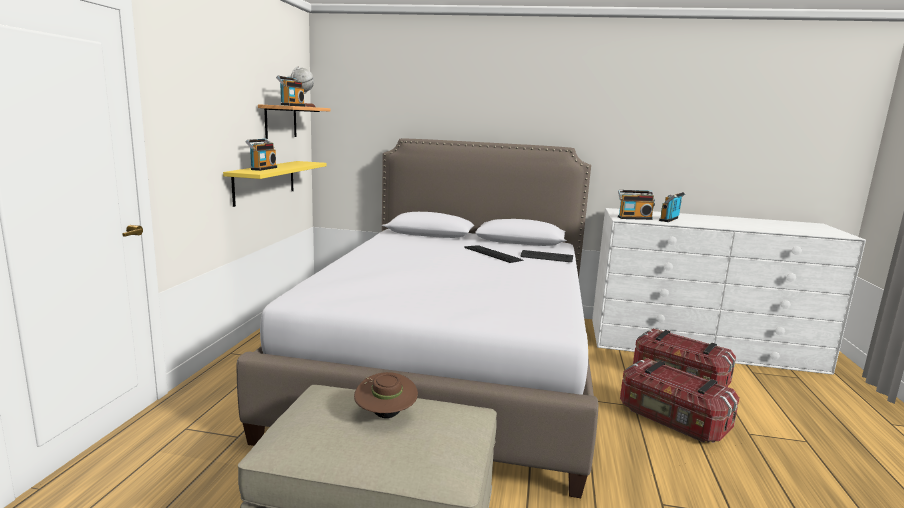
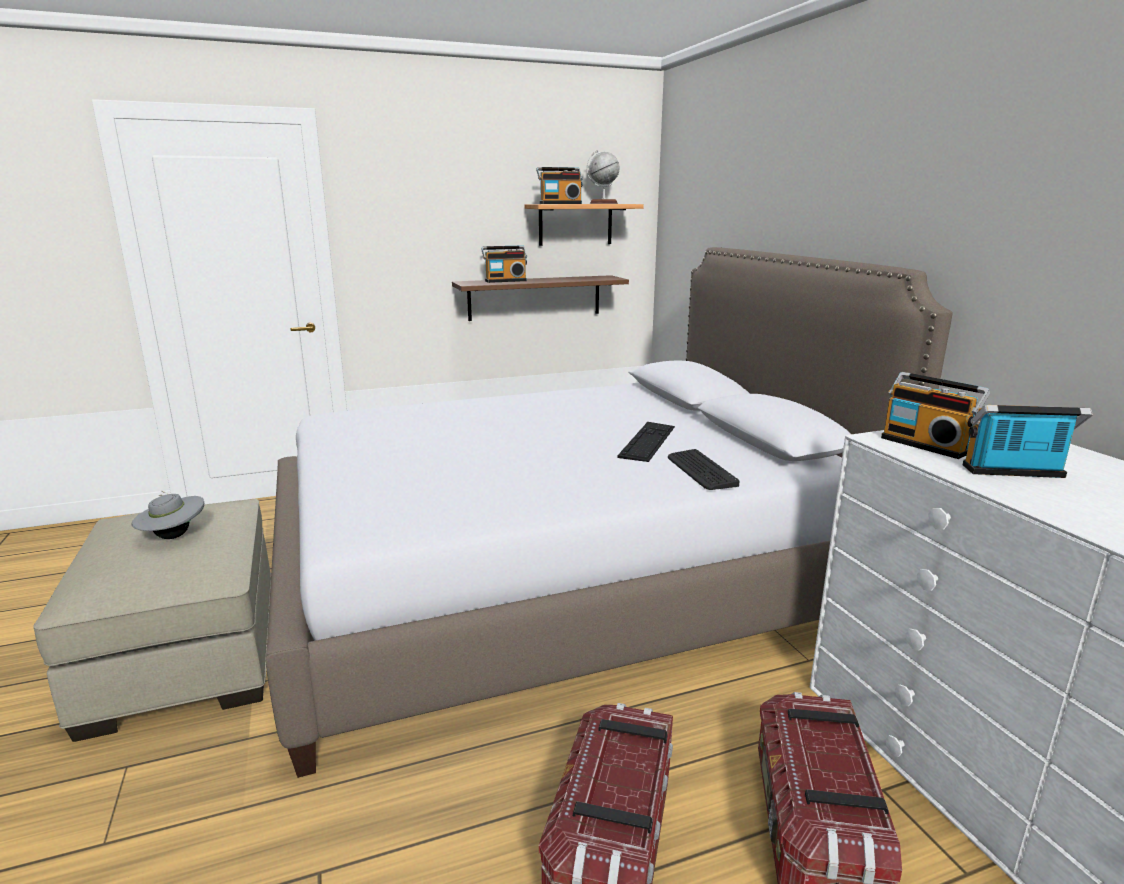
camera: 60 degrees right, 5 degrees up
(265, 182) = (535, 297): yellow shelf -> brown shelf
(385, 415) = (173, 536): brown hat -> grey hat

